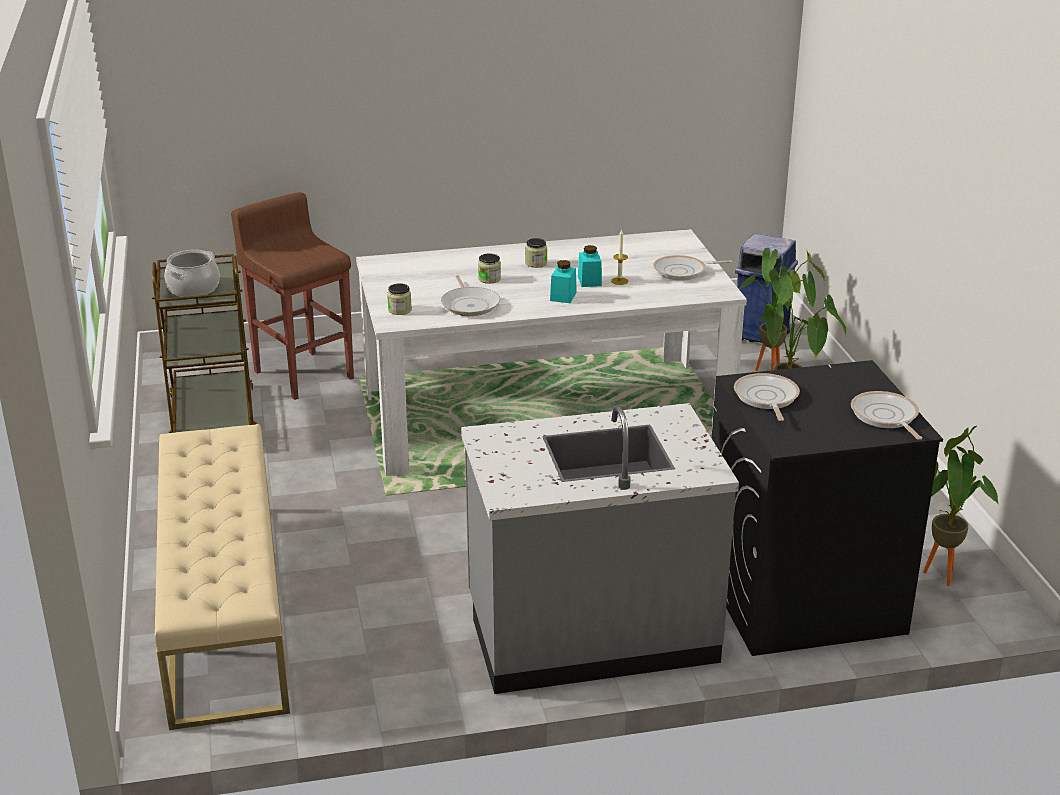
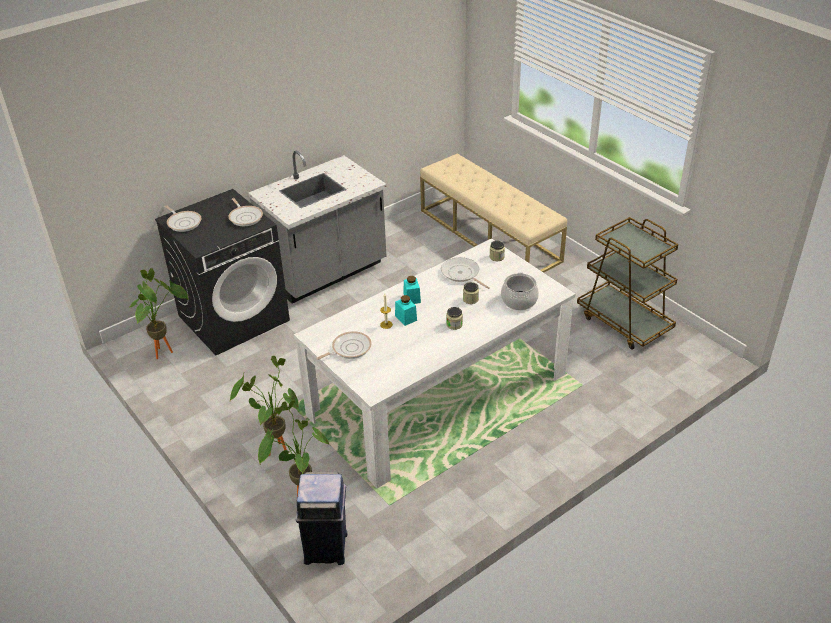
camera: 155 degrees right, 10 degrees up
(194, 289) = (631, 239): cooking pot -> cooking pot (518, 301)
(304, 374) = (620, 376): brown stool -> none

